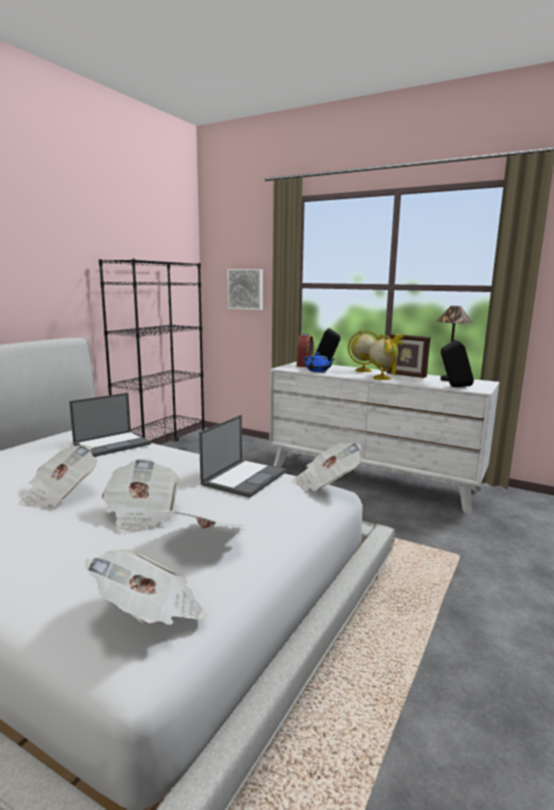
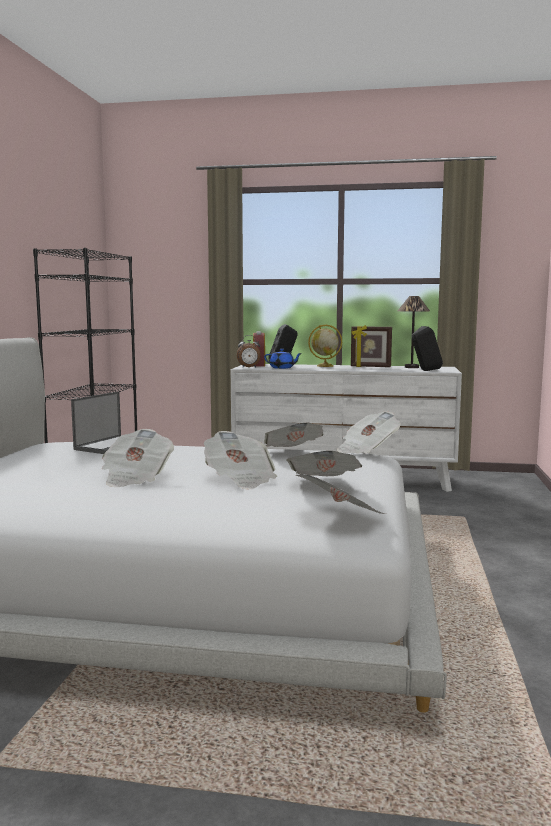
camera: 20 degrees left, 5 degrees down
(245, 477) = (293, 453): laptop -> newspaper
(246, 289) = (171, 287): picture -> none
(289, 367) = (249, 367): none -> alarm clock
(381, 378) = (352, 369): globe -> none

